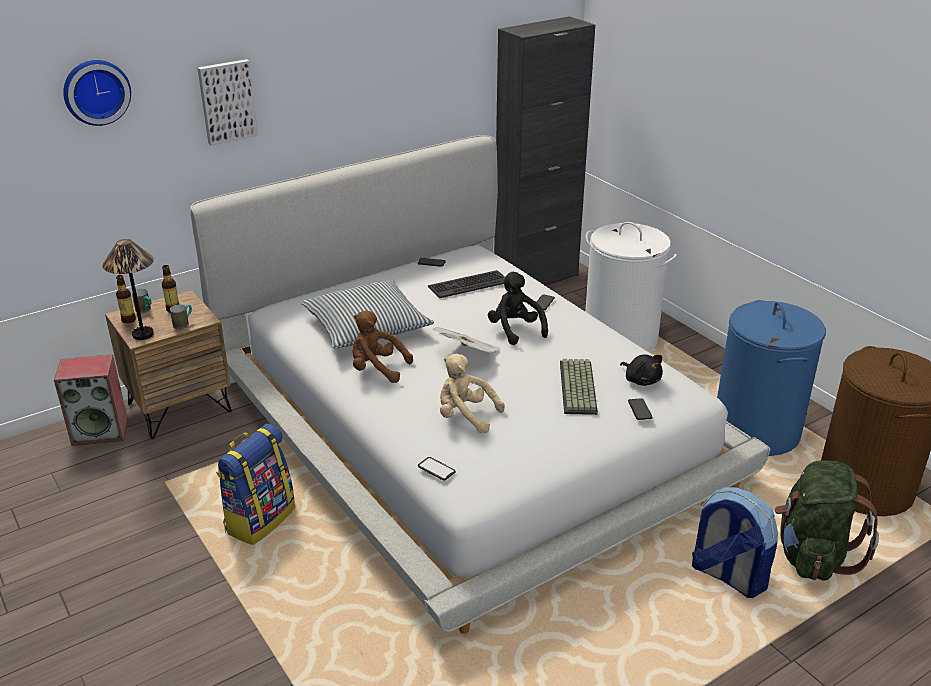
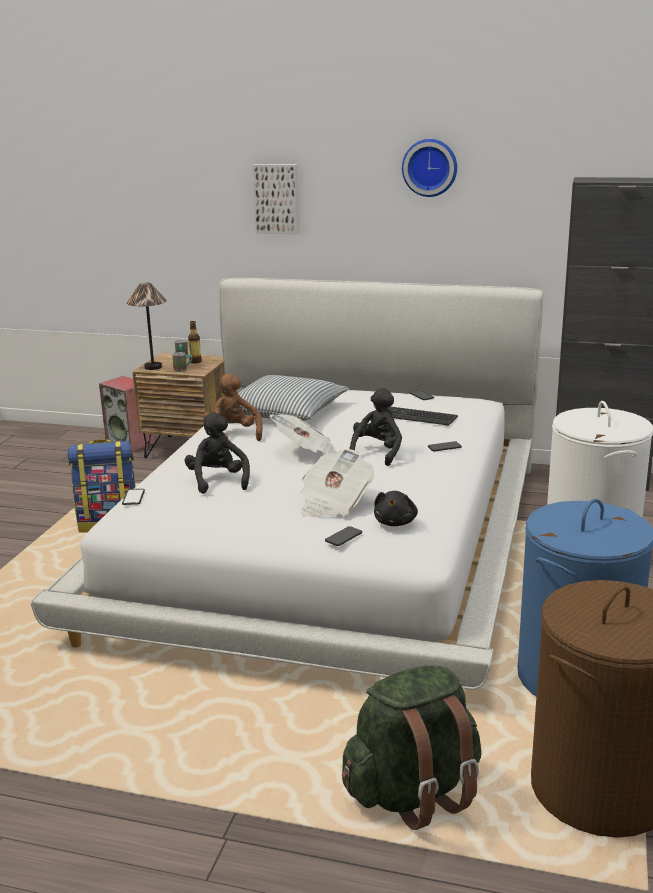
camera: 50 degrees right, 10 degrees down
(96, 91) = (175, 169): wall clock -> wall clock (430, 167)
(128, 320) = (163, 358): bottle -> none
(465, 416) = (218, 481): beige plush toy -> black plush toy
(579, 388) = (333, 503): keyboard -> newspaper
(726, 576) = (305, 748): backpack -> none

